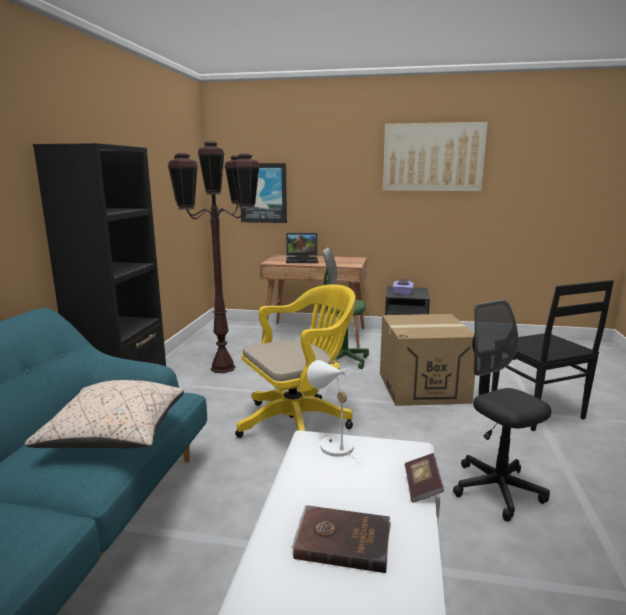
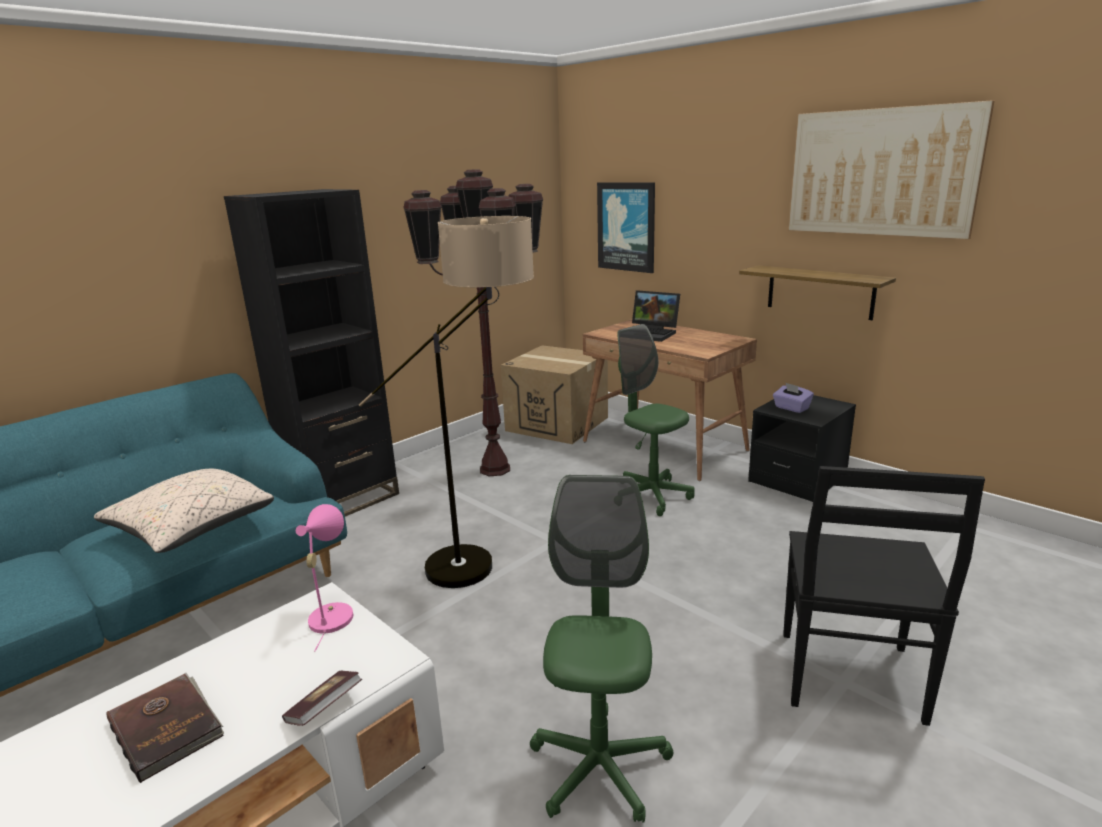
camera: 35 degrees right, 5 degrees up
(299, 422) = (486, 568): yellow office chair -> floor lamp
(332, 445) = (331, 614): white table lamp -> pink table lamp
(402, 225) = (820, 292): none -> shelf
(423, 387) = (711, 571): cardboard box -> cardboard box (557, 424)
(496, 490) = (599, 767): black office chair -> green office chair

